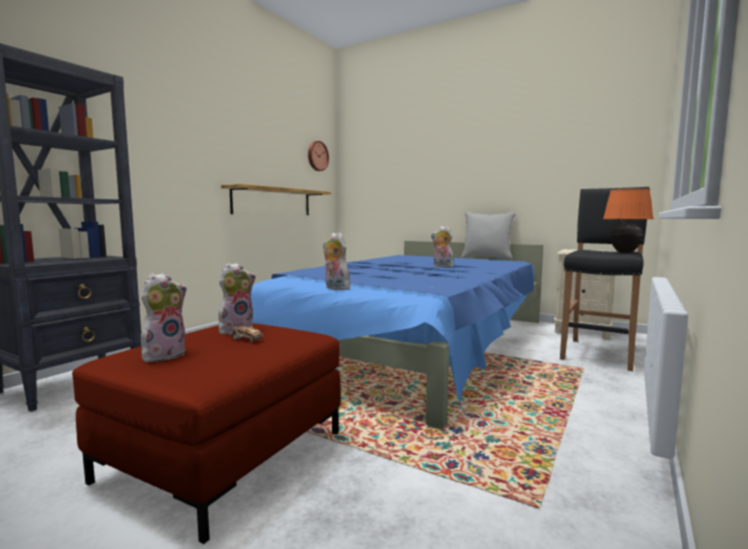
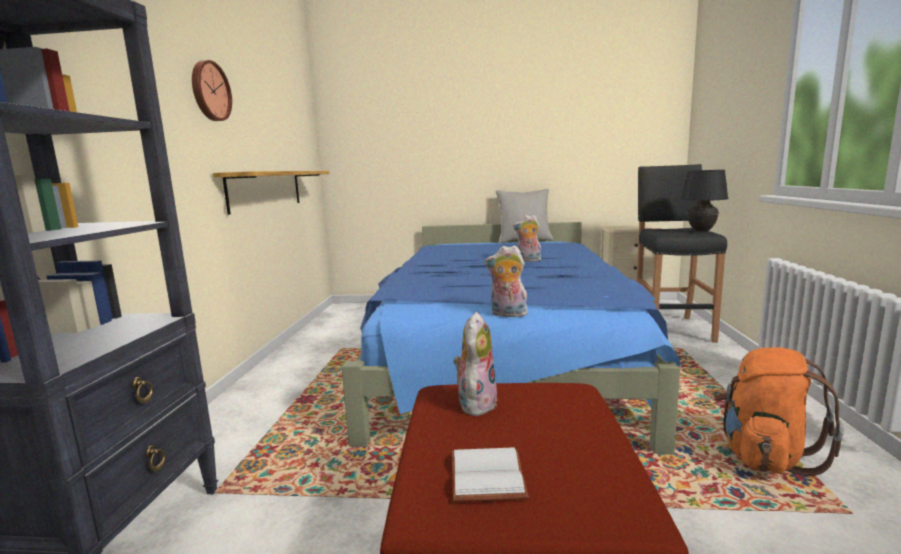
camera: 25 degrees left, 5 degrees up
(164, 355) = (490, 477): plush toy -> white book
(246, 339) = (526, 417): toy car -> none
(317, 156) = (299, 122): wall clock -> wall clock (209, 91)
(525, 452) = (764, 456): none -> orange backpack
(624, 252) = (701, 231): orange table lamp -> black table lamp

